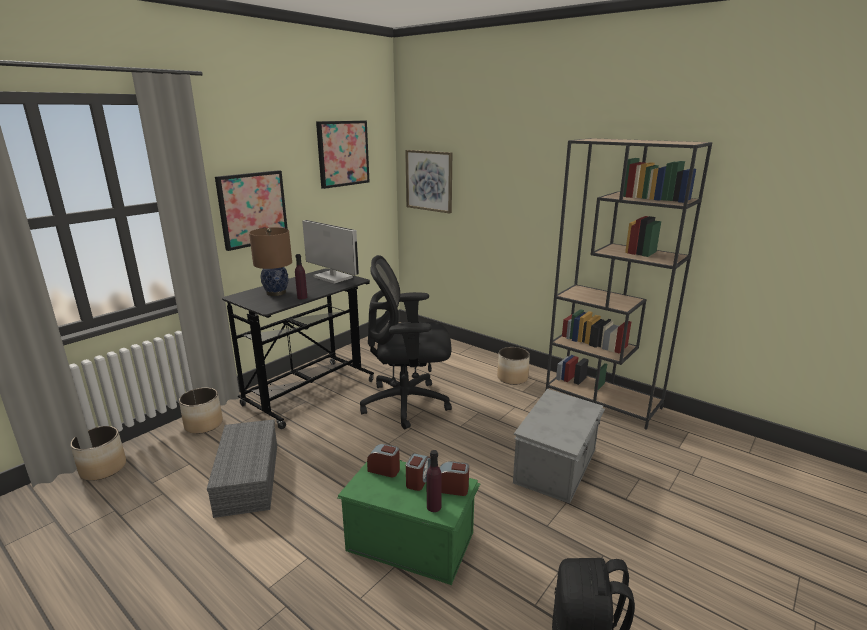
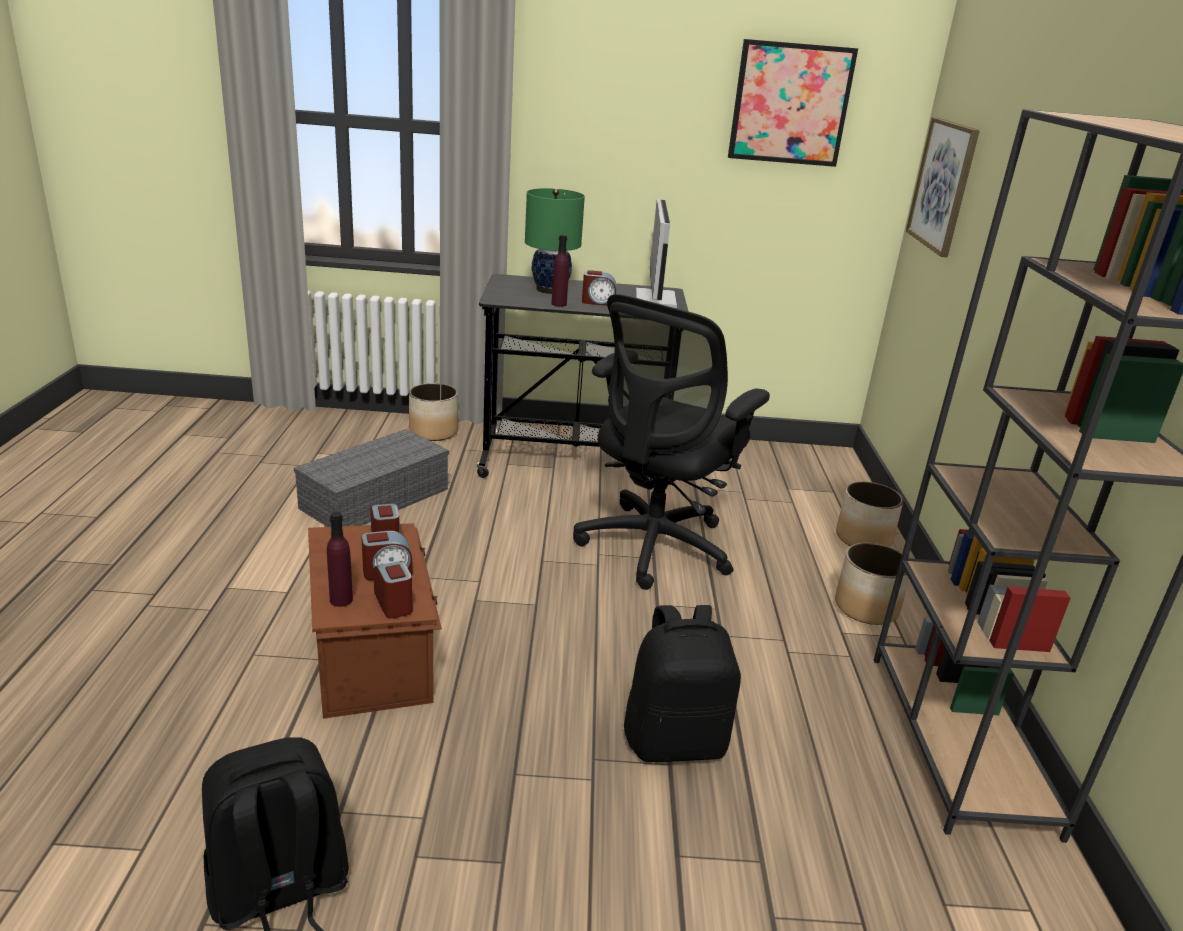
camera: 50 degrees right, 5 degrees up
(103, 468) = (313, 421): planter -> planter (863, 538)
(252, 209) = (591, 164): picture -> none
(276, 292) = (550, 289): brown table lamp -> green table lamp
(315, 289) = (598, 302): none -> alarm clock
(410, 540) = (374, 653): green storage box -> brown storage box
(411, 402) = (658, 540): black office chair -> black office chair turned 105 degrees counterclockwise
(557, 466) = (675, 740): grey storage box -> black backpack

